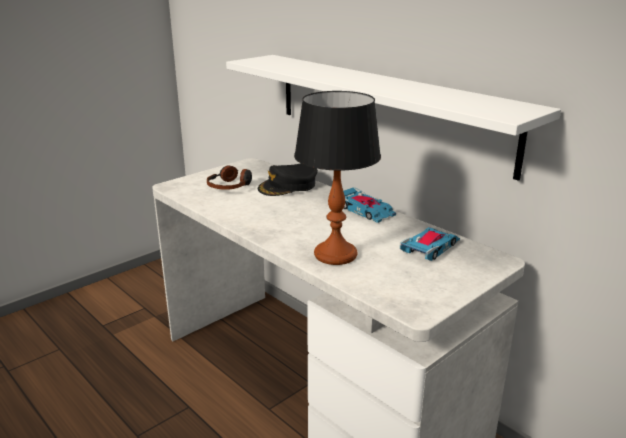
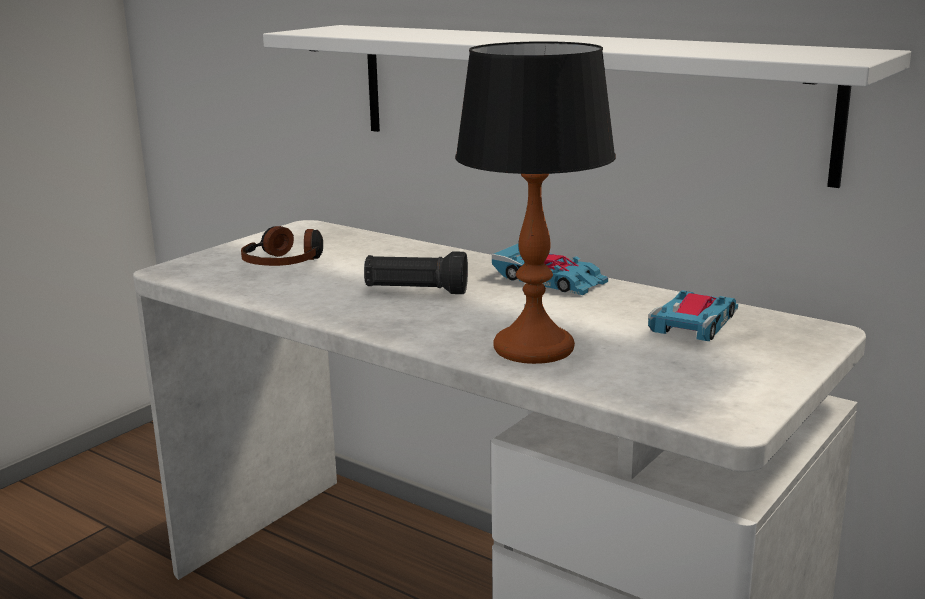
camera: 10 degrees left, 5 degrees down
(288, 186) = (393, 255): black cap -> none
(290, 211) = (415, 291): none -> black flashlight

